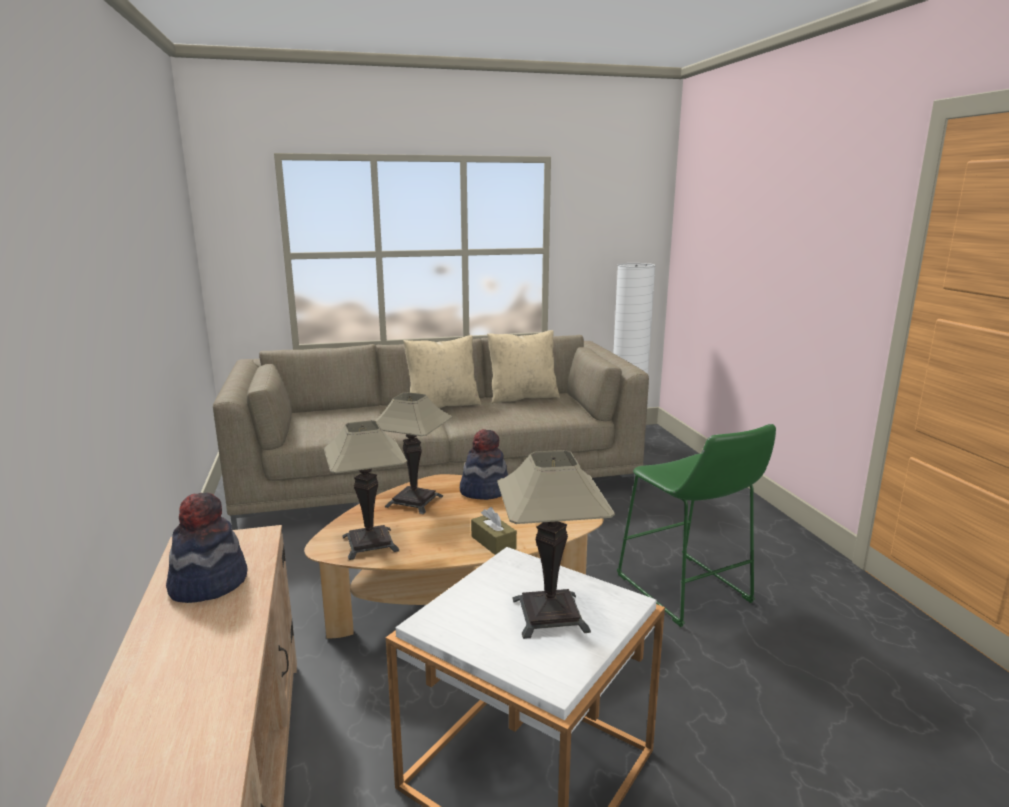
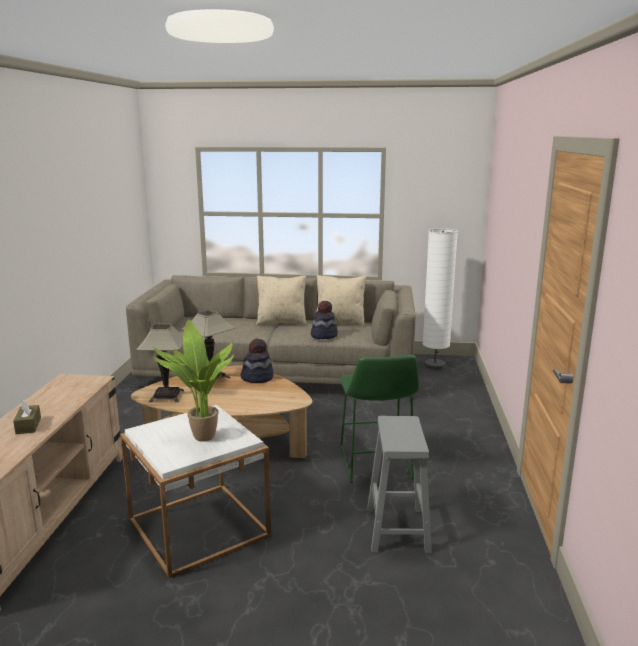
camera: 20 degrees right, 0 degrees up
(208, 583) = (59, 396): hat -> hat (323, 335)
(493, 542) = (232, 406): brown tissue box -> brown tissue box (28, 425)
(550, 615) = (200, 438): table lamp -> potted plant
(811, 689) = (398, 530): none -> grey stool

